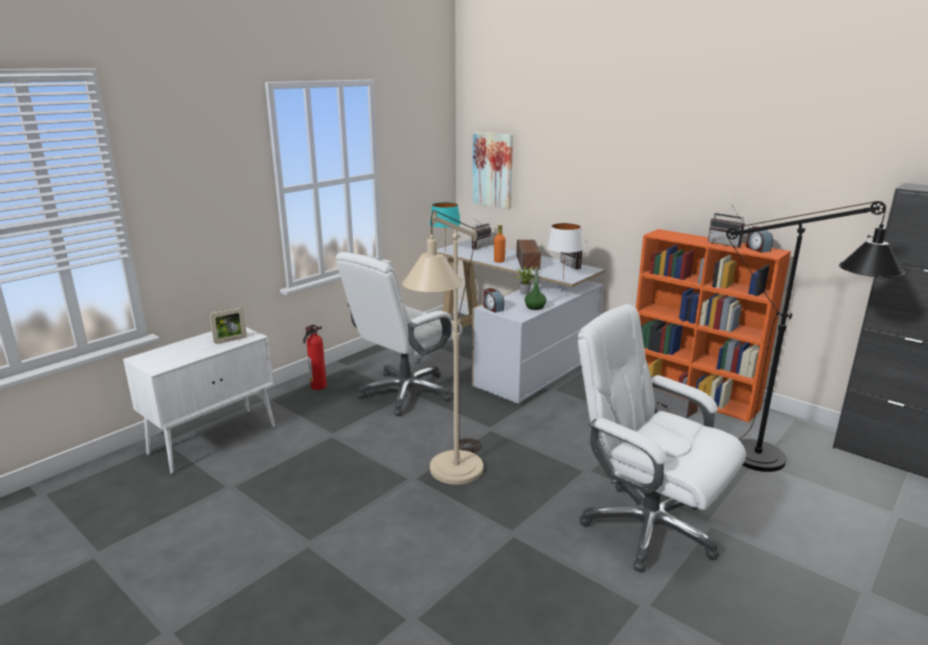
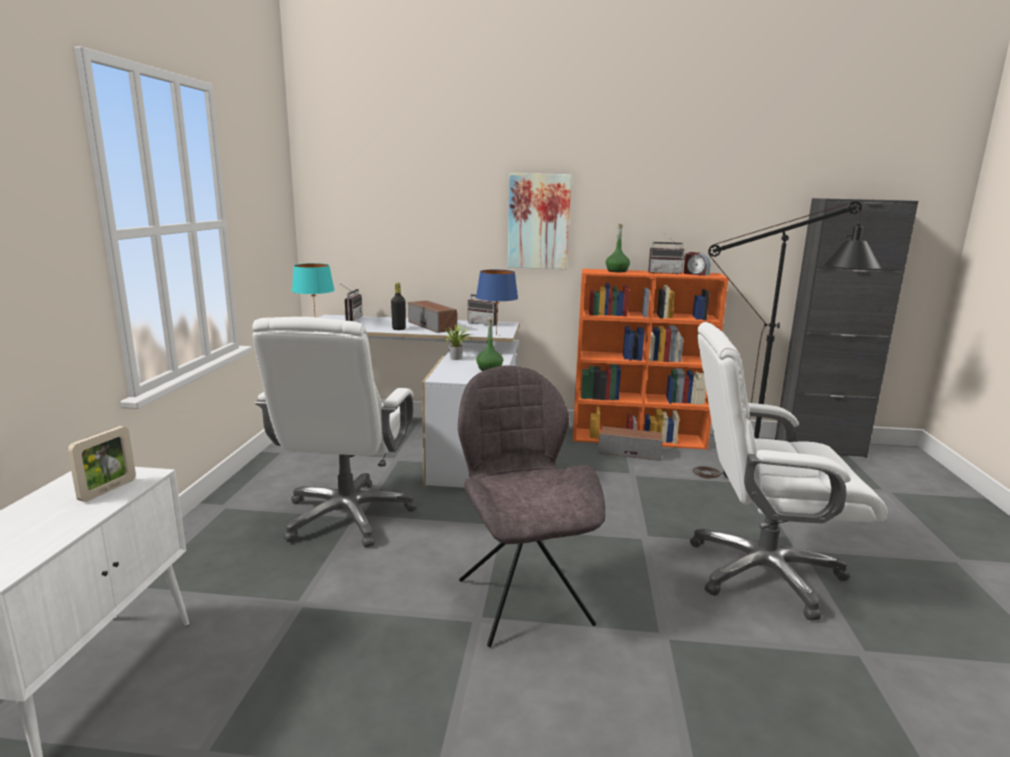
camera: 35 degrees left, 5 degrees down
(317, 386) = (205, 545): fire extinguisher -> none
(451, 477) = (522, 598): beige floor lamp -> grey chair
(493, 169) = (355, 221): picture -> picture (539, 221)
(493, 308) = (447, 377): alarm clock -> none
(499, 261) = (398, 329): orange bottle -> black bottle
(562, 279) = (496, 335): white table lamp -> blue table lamp
(682, 236) = (617, 271): none -> green bottle

